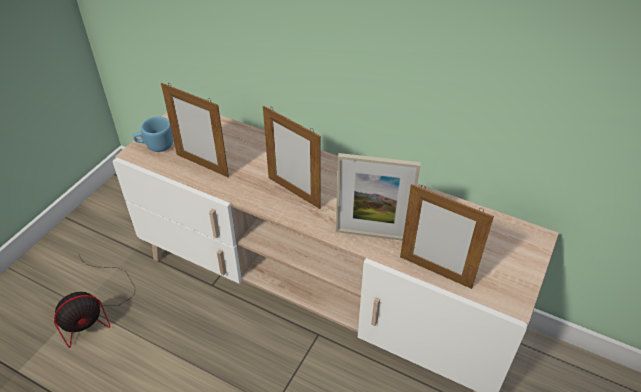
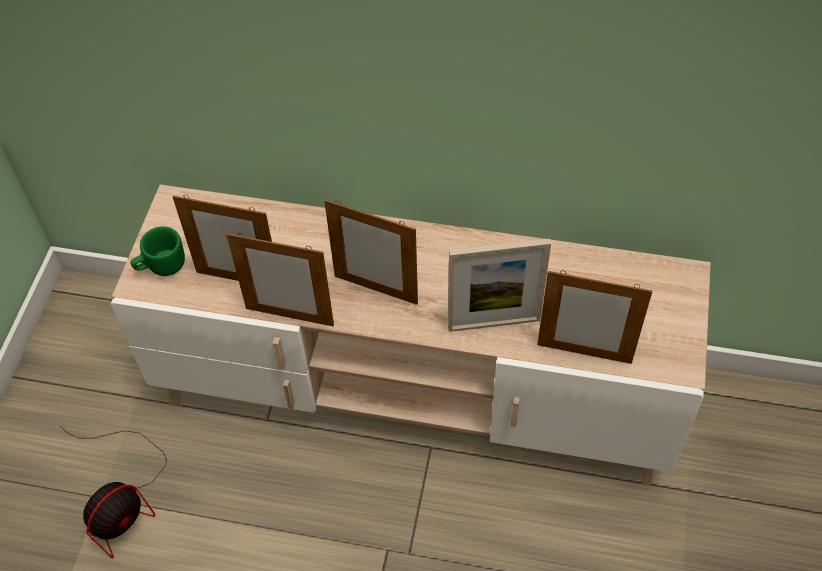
camera: 15 degrees left, 10 degrees up
(155, 146) = (161, 266): blue mug -> green mug
(225, 195) = (289, 316): none -> picture frame

